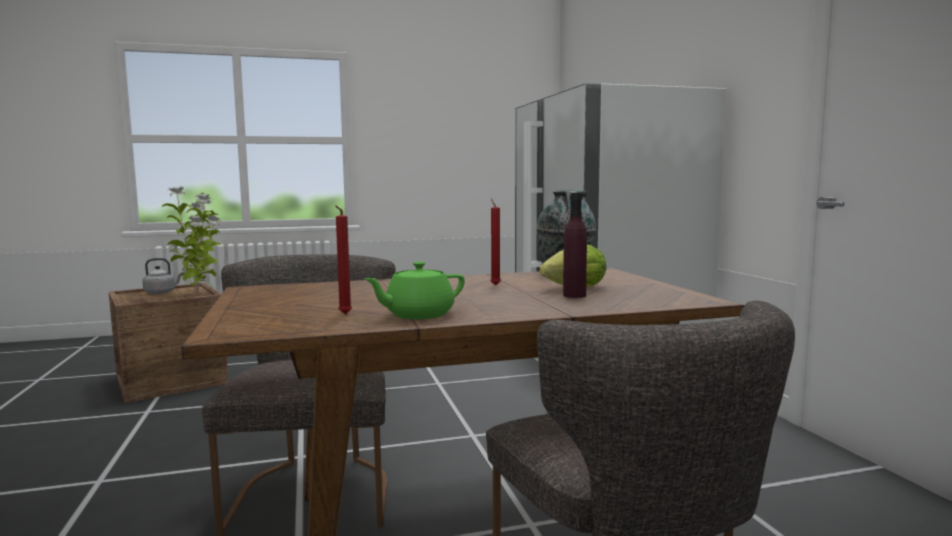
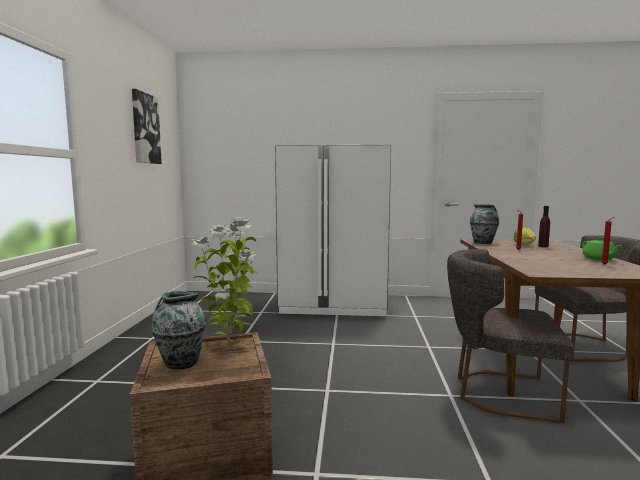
camera: 70 degrees left, 0 degrees up
(162, 292) = (180, 363): grey kettle -> vase
(471, 105) = (145, 128): none -> picture

